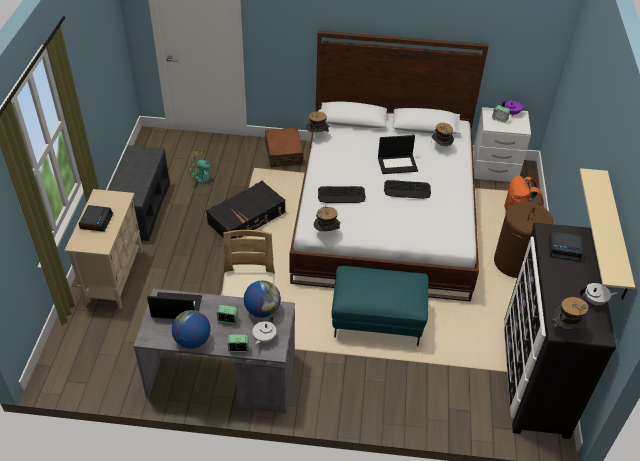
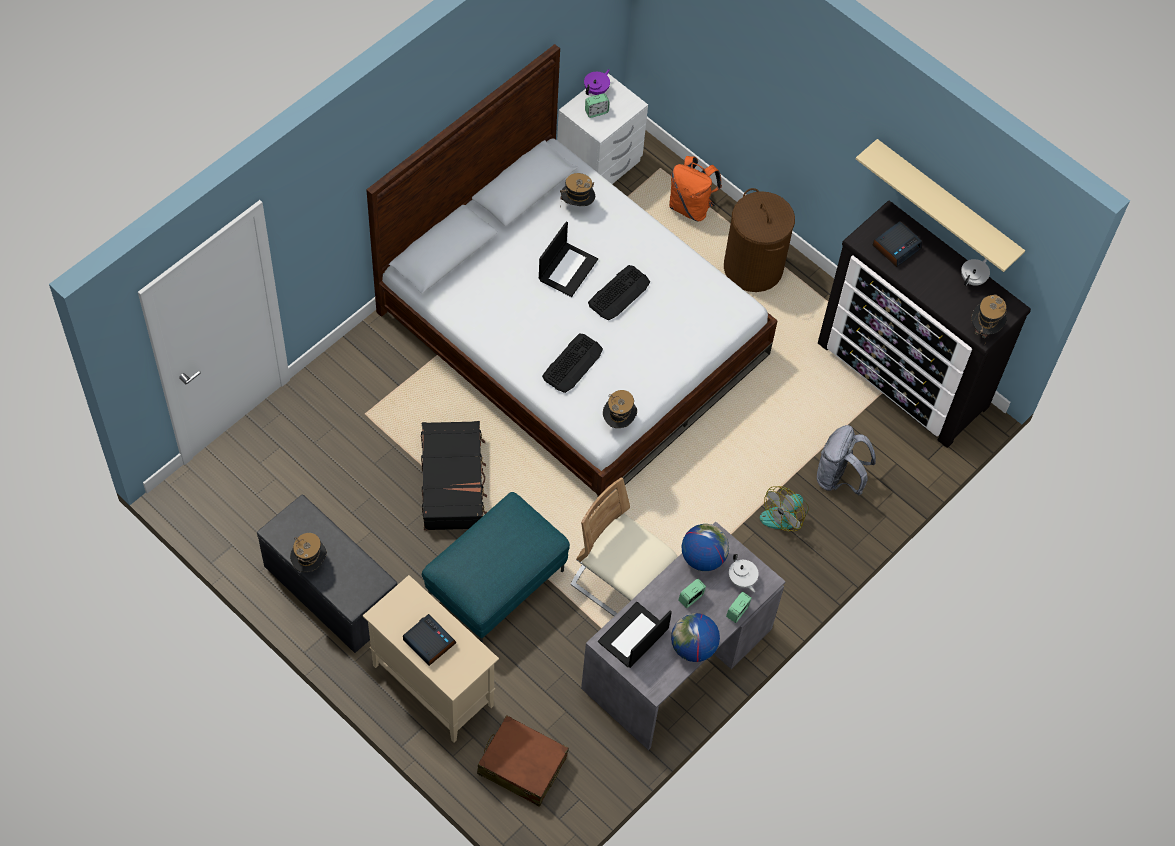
camera: 55 degrees left, 15 degrees up
(205, 177) = (332, 480): fan -> fan (784, 514)
(283, 153) = (366, 362): brown suitcase -> brown suitcase (522, 766)
(317, 136) = (441, 313): hat -> hat (310, 563)
(378, 320) = (722, 459): turquoise ottoman -> turquoise ottoman (495, 583)
(426, 385) = (839, 478): none -> grey backpack

